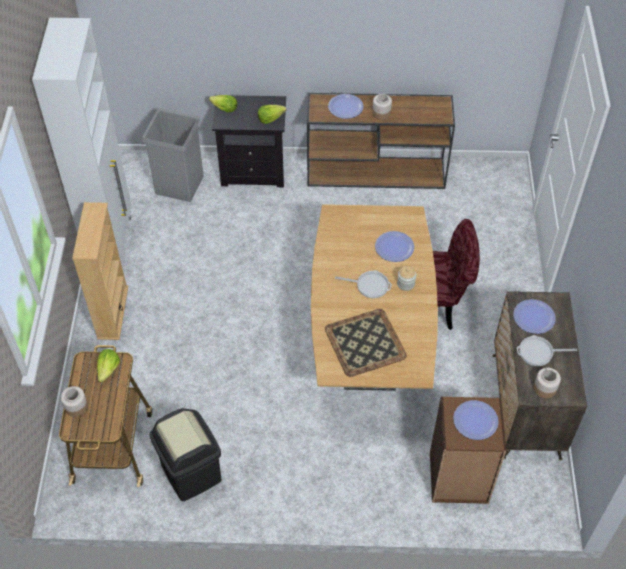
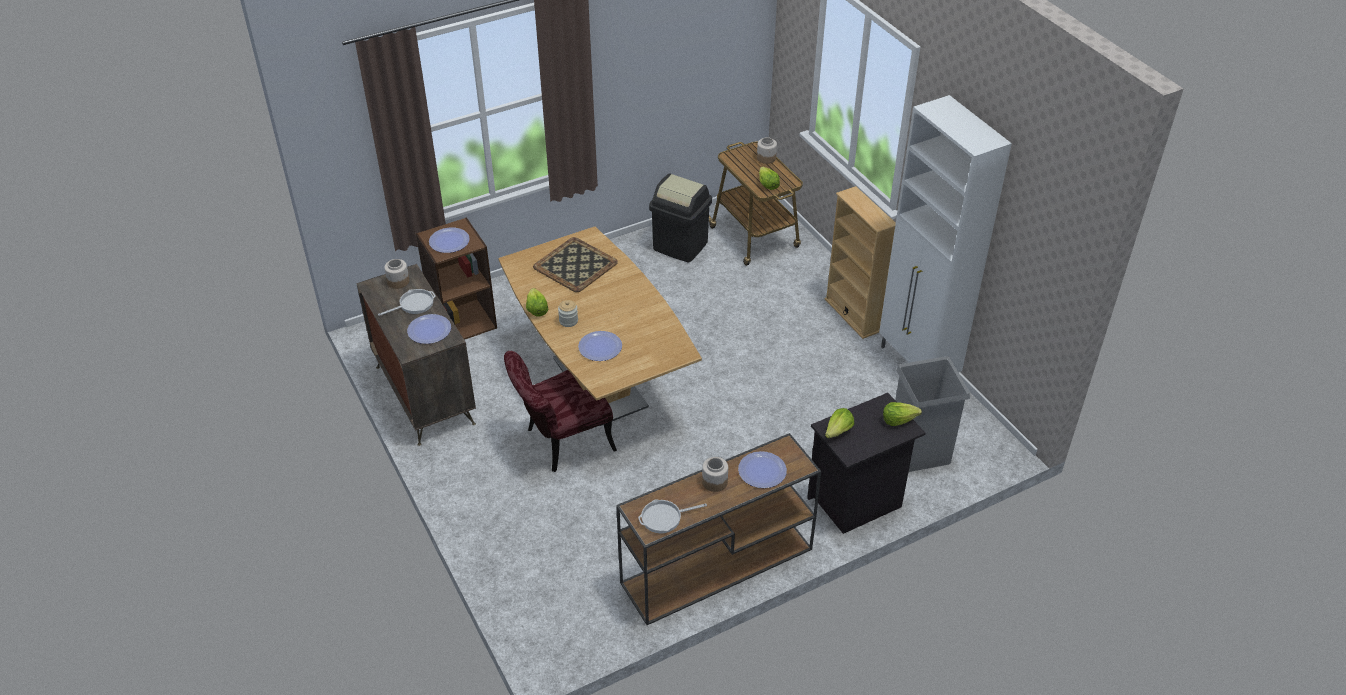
camera: 150 degrees right, 10 degrees down
(369, 285) = (601, 307): frying pan -> frying pan (664, 518)
(427, 308) = (536, 309): none -> lettuce

